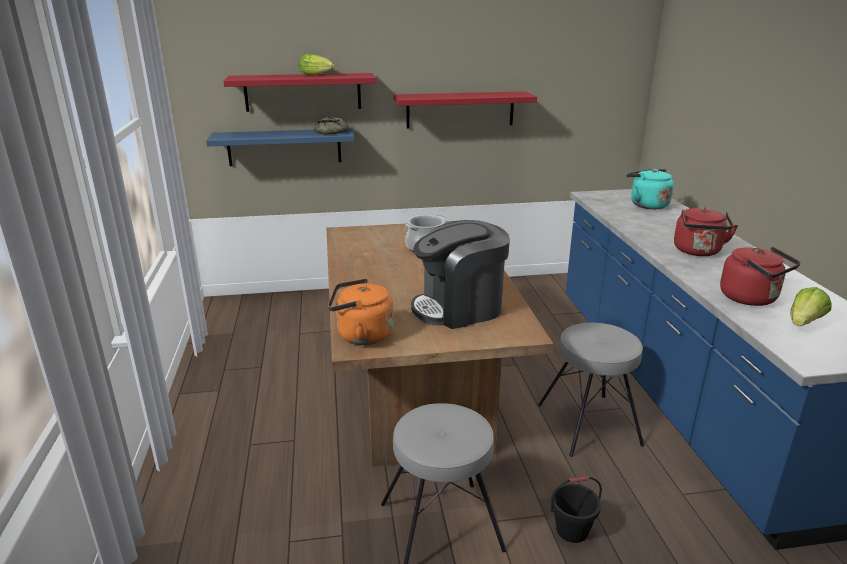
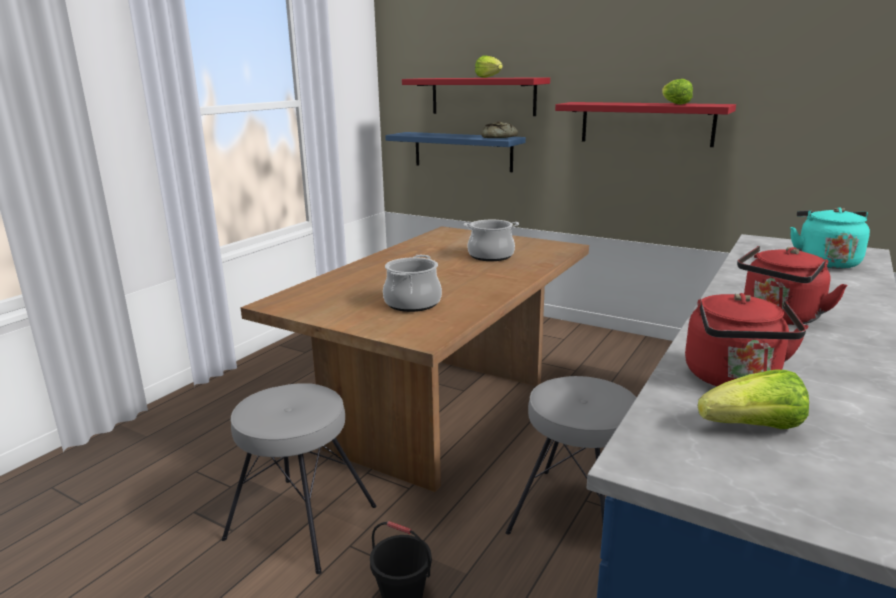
camera: 40 degrees right, 5 degrees down
(361, 335) = (295, 298): orange kettle -> none
(459, 308) = (413, 303): coffee machine -> cooking pot
(488, 94) = (674, 104): none -> lettuce

